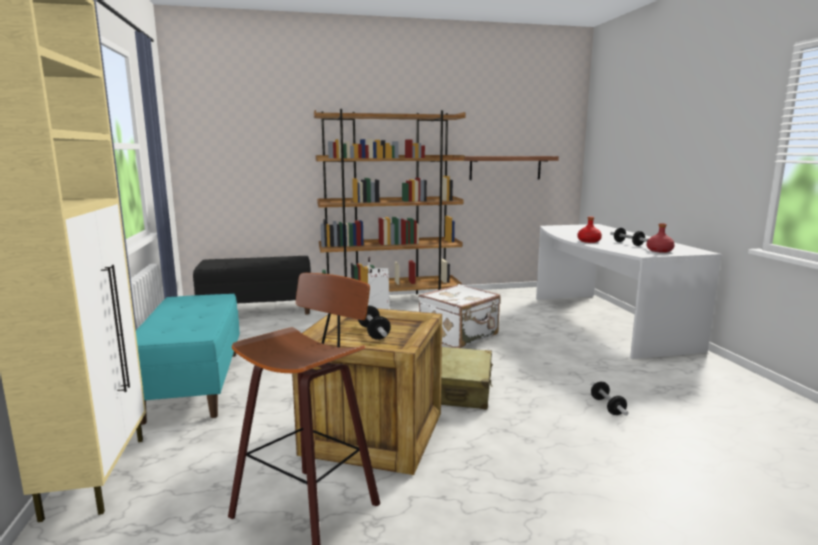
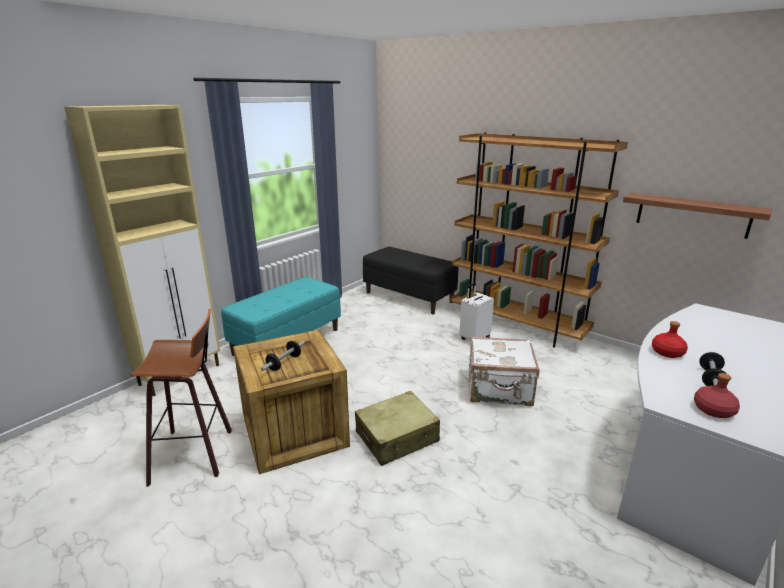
camera: 50 degrees right, 10 degrees up
(607, 407) = (469, 537): dumbbell -> none

